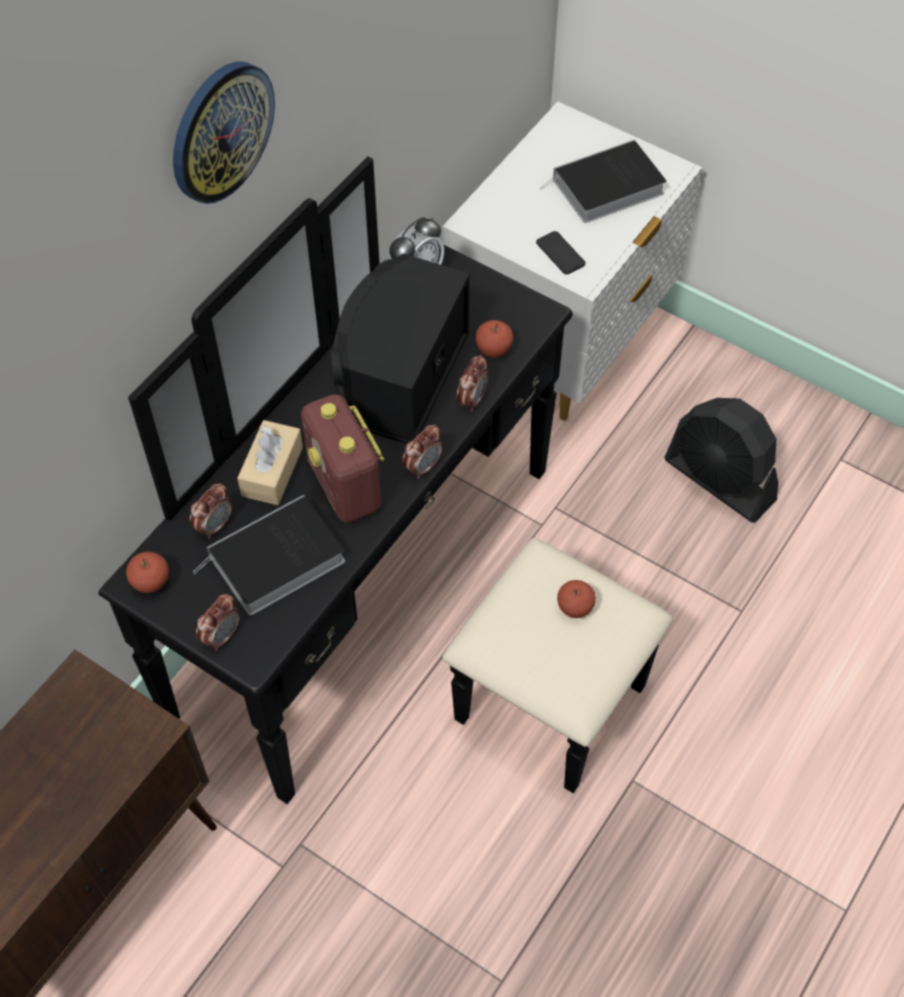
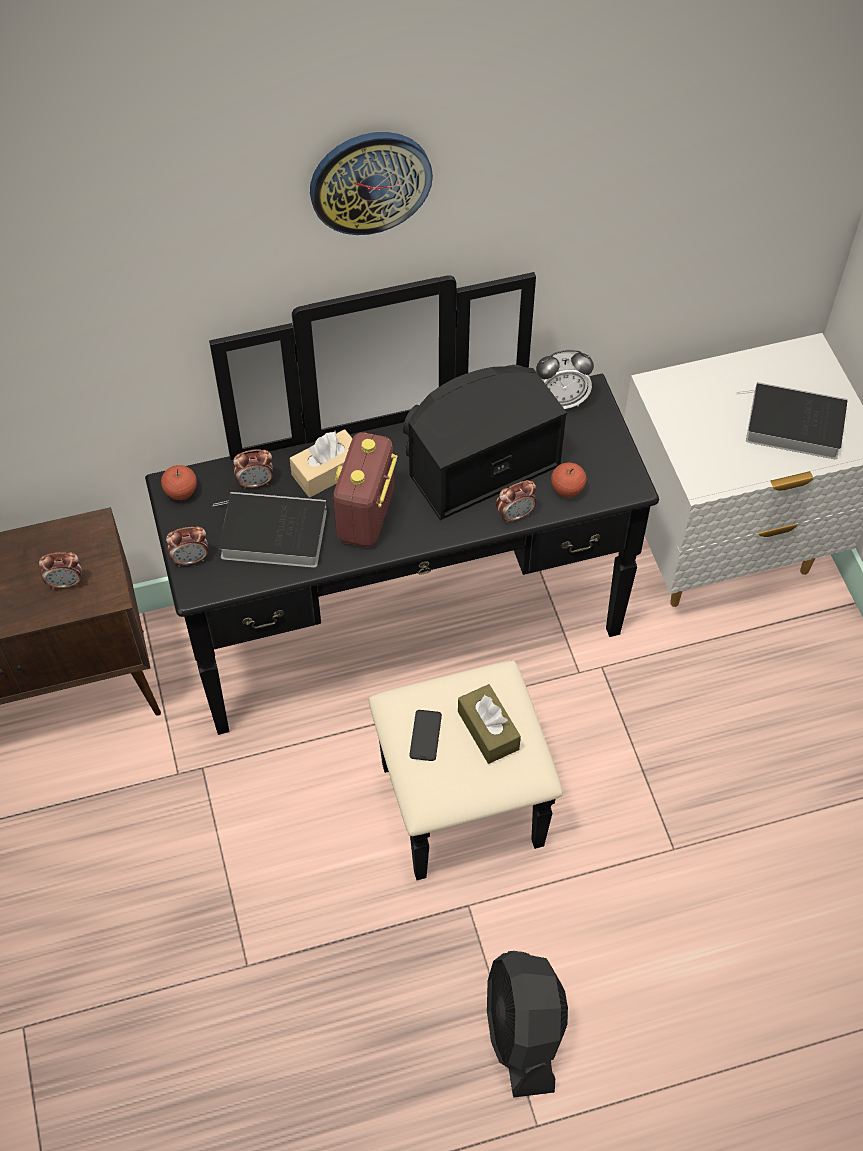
camera: 40 degrees right, 0 degrees up
(423, 466) = (432, 539): alarm clock -> alarm clock (66, 583)
(560, 253) = (702, 453): phone -> phone (425, 735)
(574, 608) = (488, 730): apple -> brown tissue box
(719, 481) = (754, 738): black fan -> black fan (523, 1032)

